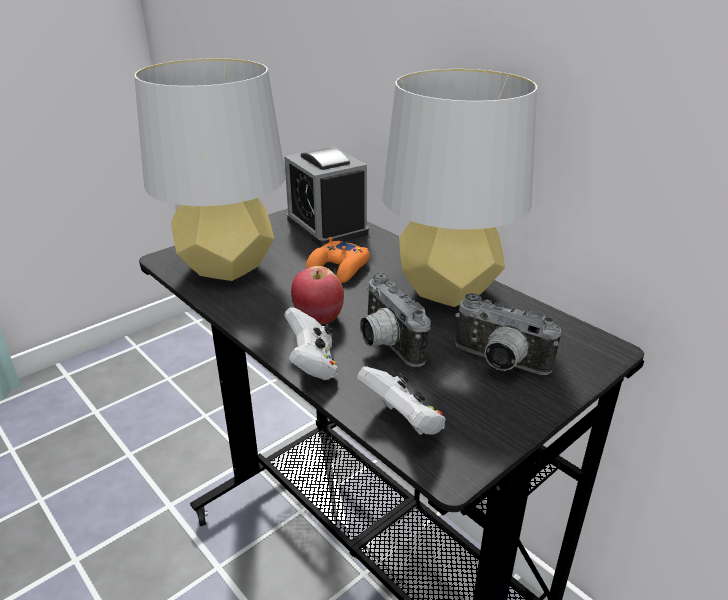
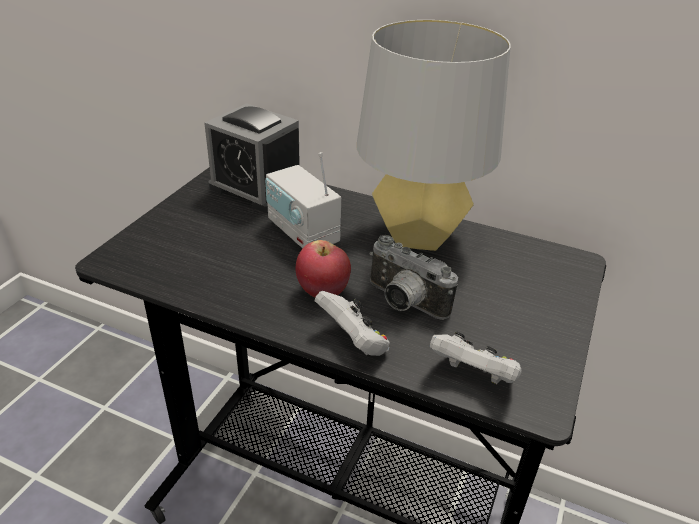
camera: 25 degrees left, 5 degrees up
(227, 267) = (186, 256): grey table lamp -> none
(339, 268) = (302, 233): orange game controller -> radio
(498, 363) = (508, 297): camera -> none

